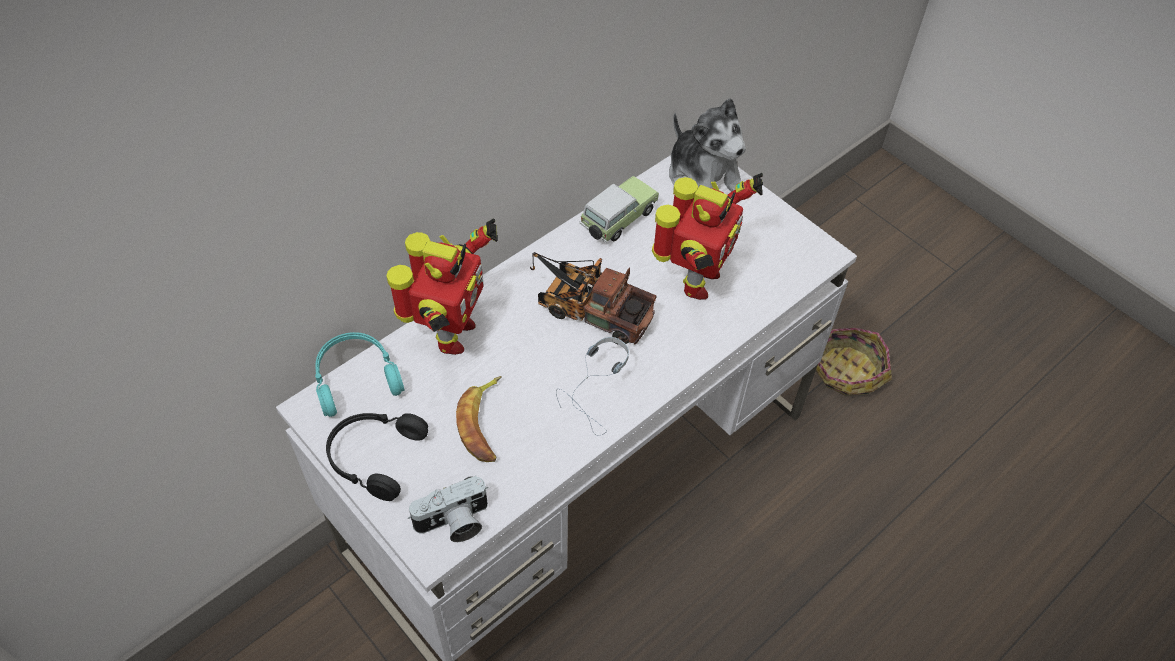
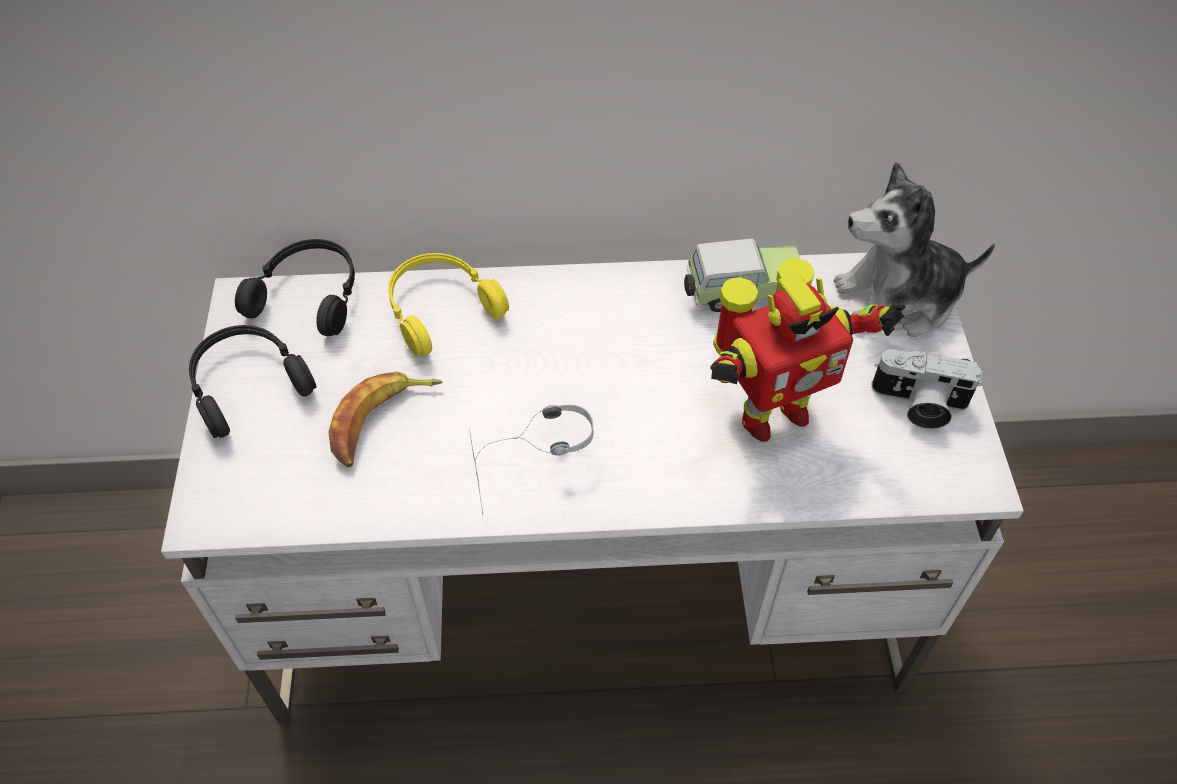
camera: 40 degrees right, 0 degrees up
(356, 378) = (310, 295): turquoise headphones -> black headphones
(450, 335) = (440, 308): toy robot -> yellow headphones
(454, 523) = (250, 505): camera -> camera (918, 404)
(588, 310) = (610, 370): toy truck -> none
(704, 178) = (897, 300): plush toy -> plush toy turned 75 degrees clockwise
(845, 370) = (1016, 676): basket -> none

